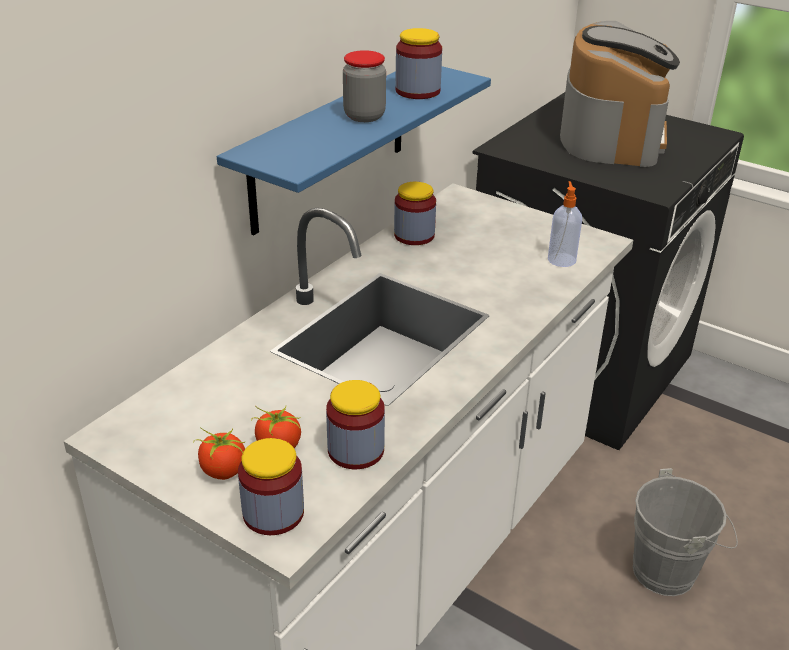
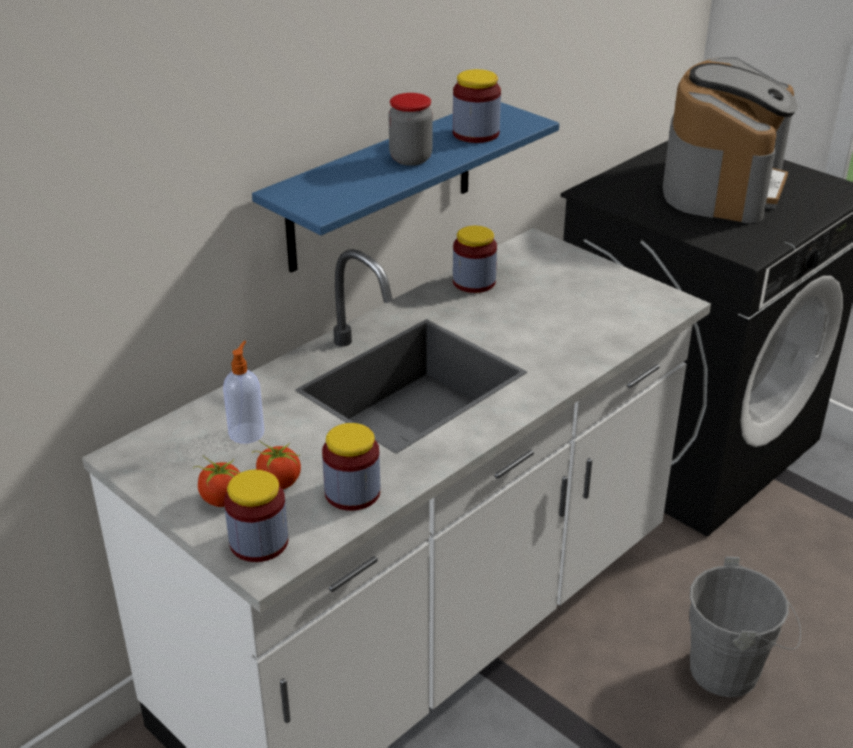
camera: 10 degrees right, 0 degrees up
(561, 259) = (623, 319): soap dispenser -> soap dispenser (247, 432)

